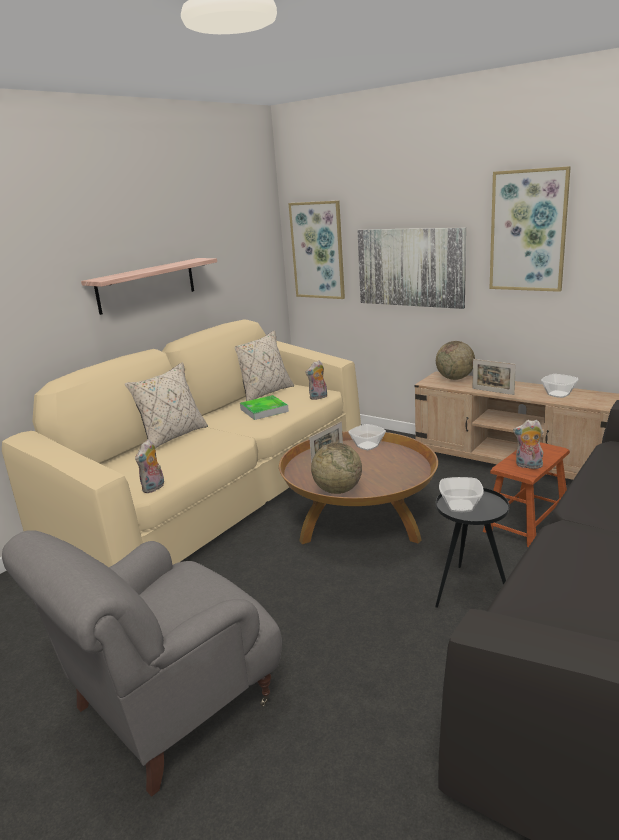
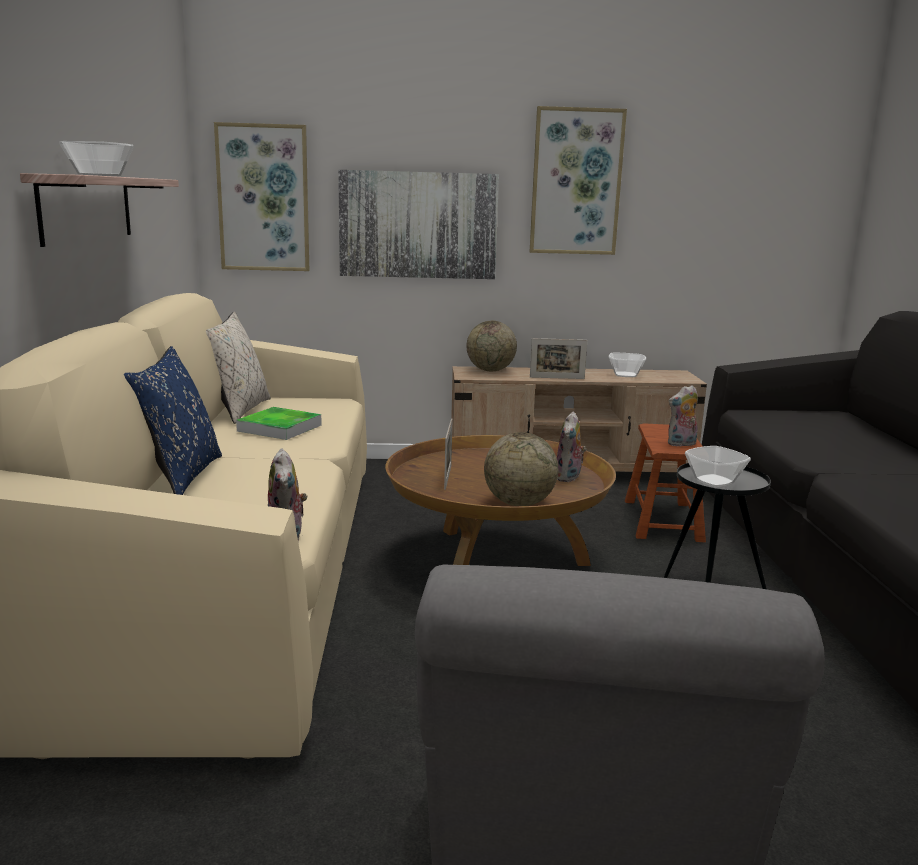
camera: 40 degrees left, 5 degrees down
(172, 436) = (179, 476): beige pillow -> blue pillow
(318, 397) = (336, 406): plush toy -> plush toy (569, 478)
(367, 446) = (470, 455): bowl -> bowl (100, 175)

